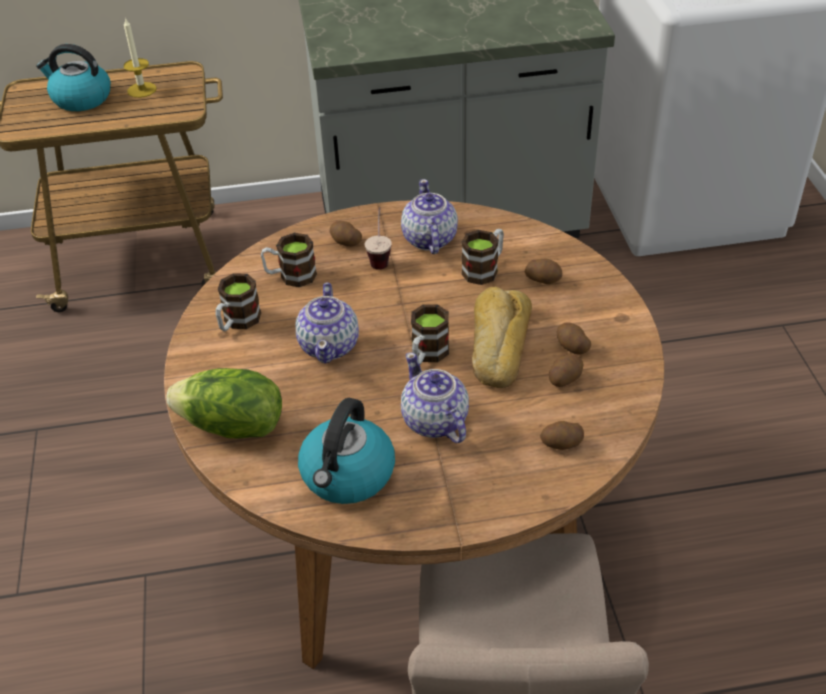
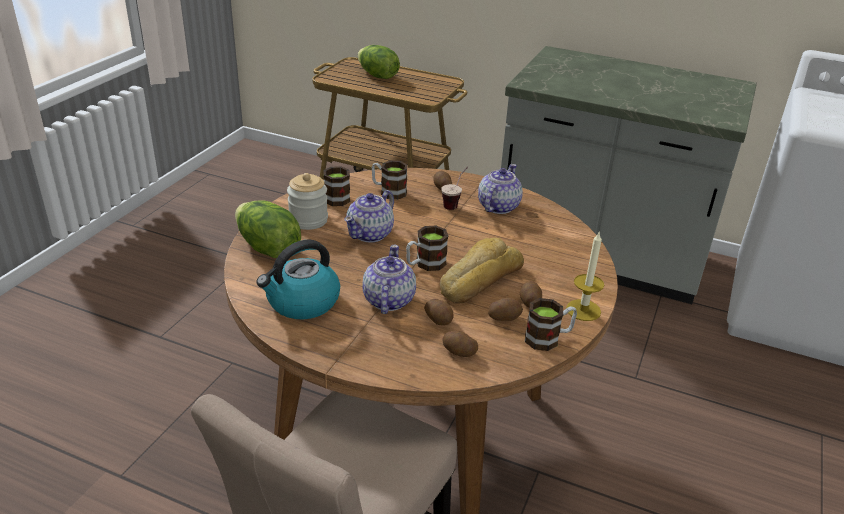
camera: 30 degrees right, 10 degrees down
(81, 99) = (377, 76): kettle -> lettuce
(142, 90) = (415, 82): candle -> candle (583, 310)
(239, 363) = (308, 220): none -> jar
(484, 269) = (517, 236): mug -> mug (548, 338)
(543, 279) = (553, 257): potato -> potato (439, 319)

